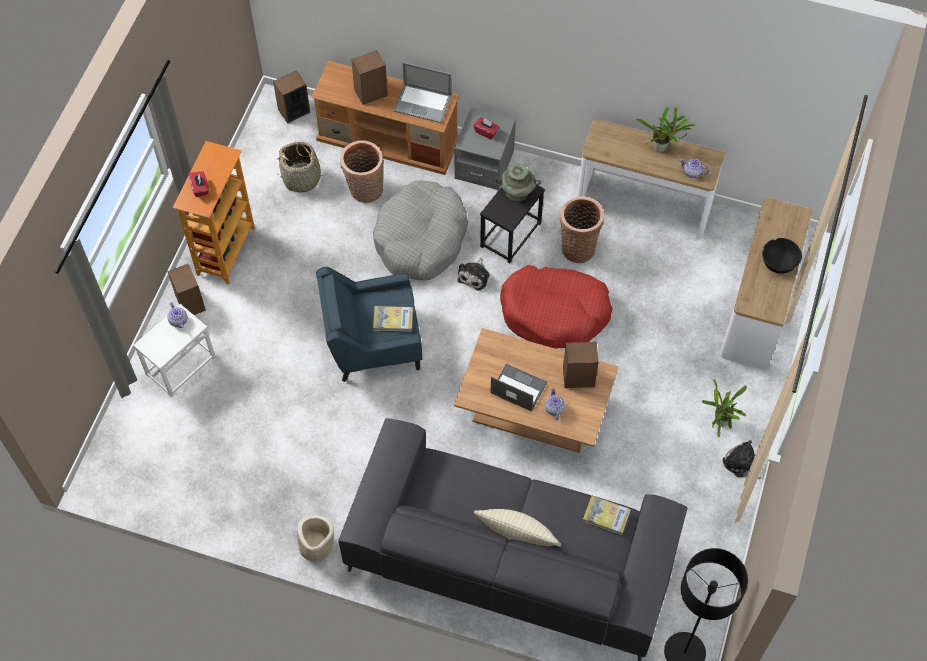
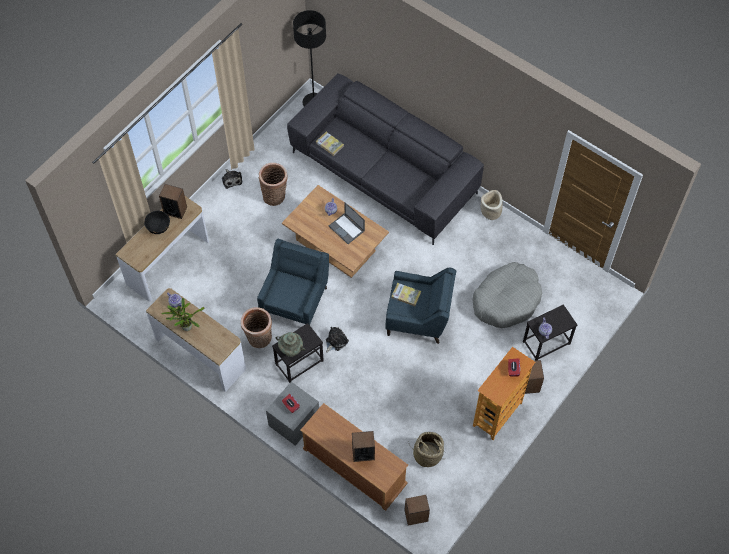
camera: 160 degrees left, 0 degrees up
(180, 365) = (546, 343): white side table -> black side table
(364, 191) = (386, 429): basket -> basket (275, 196)
(421, 239) = (361, 379): grey dog bed -> grey dog bed (506, 300)
(422, 103) = (329, 431): laptop -> none
(517, 536) = (382, 150): beige pillow -> none
(554, 313) = (295, 300): red dog bed -> blue armchair
(578, 377) = (308, 223): speaker -> speaker (175, 210)
(720, 423) = (231, 204): potted plant -> none

